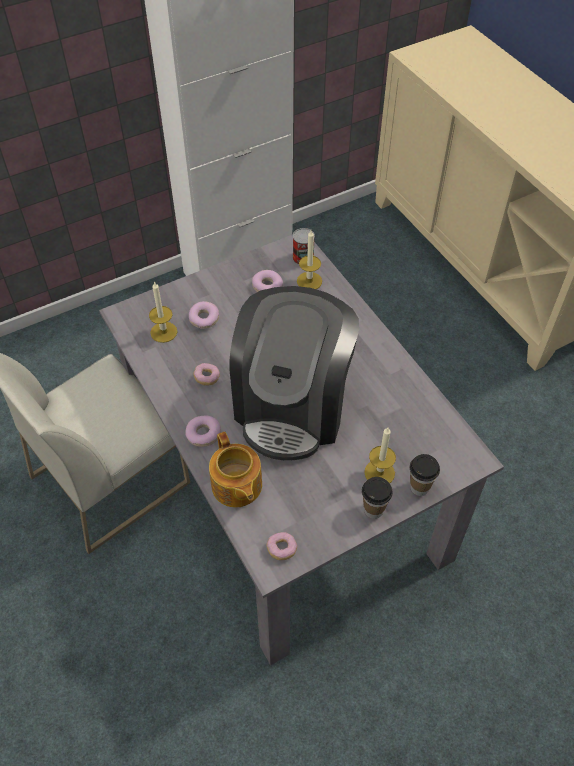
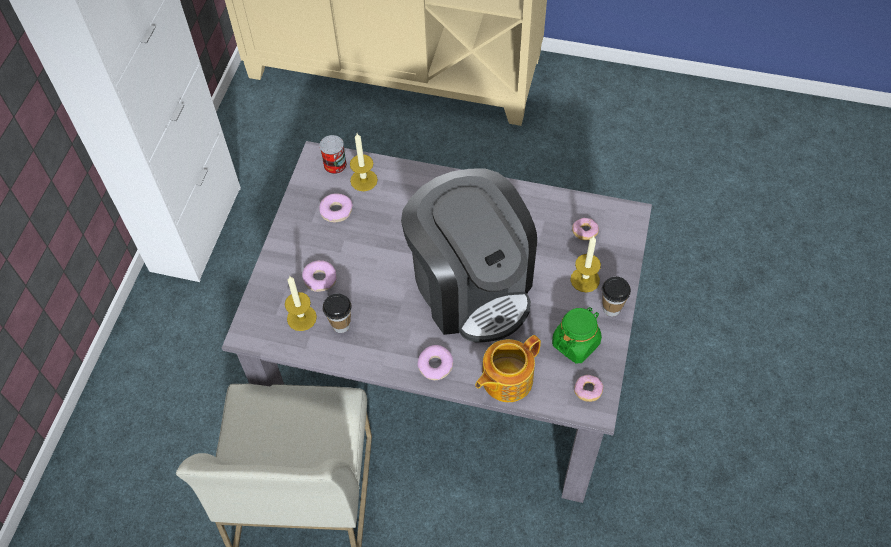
camera: 45 degrees left, 5 degrees up
(207, 378) = (383, 322): donut -> donut (584, 232)
(236, 486) = (506, 379): teapot -> teapot turned 120 degrees clockwise
(315, 509) = (575, 343): none -> green jar
(419, 487) = (620, 266): cup -> cup (341, 325)

